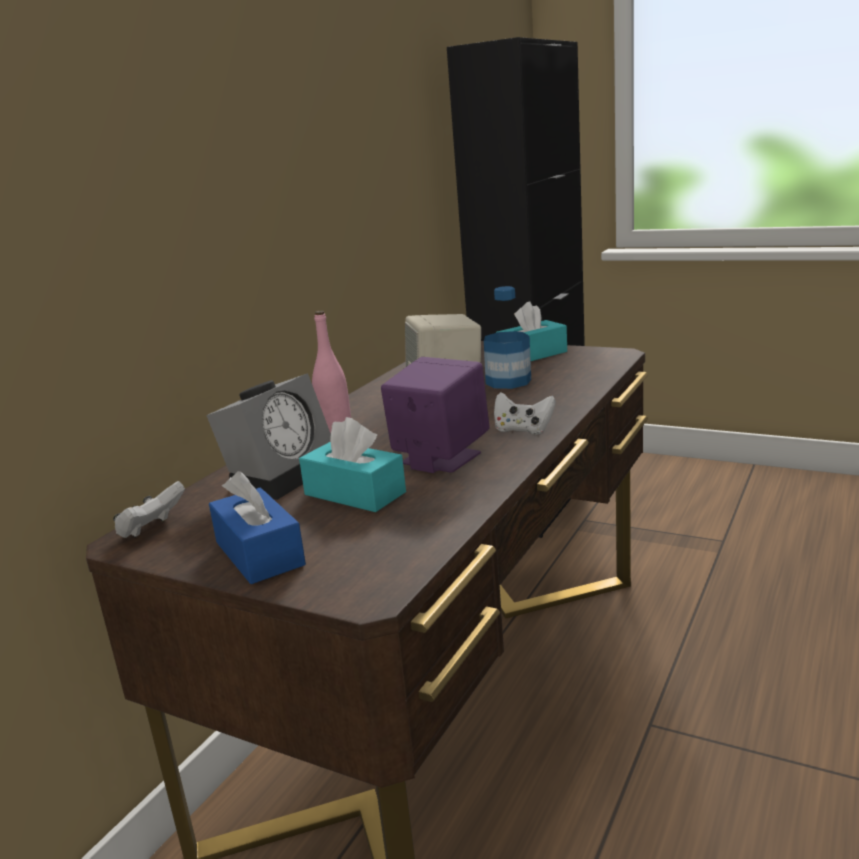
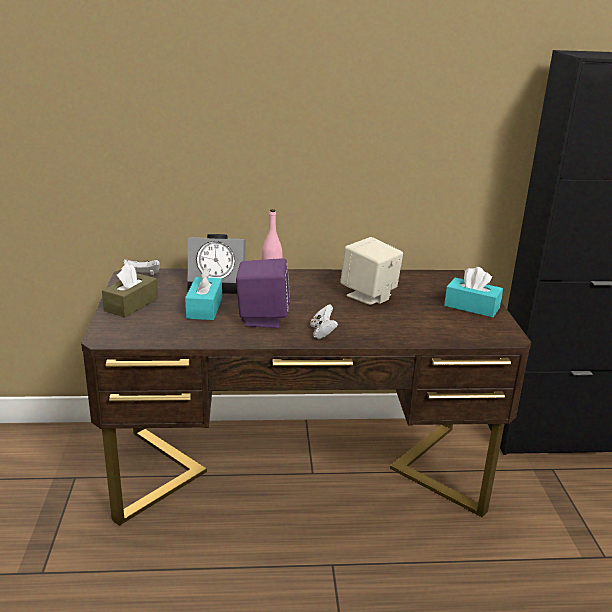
camera: 55 degrees right, 5 degrees up
(259, 553) = (131, 304): blue tissue box -> brown tissue box
(508, 381) = (407, 310): bottle -> none

